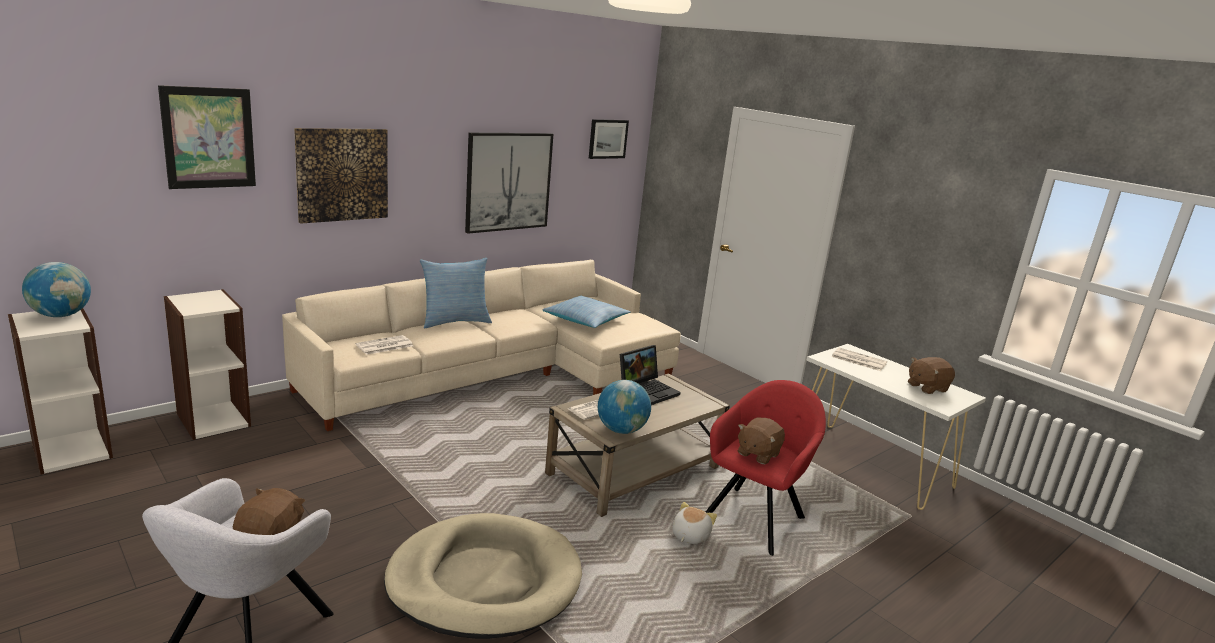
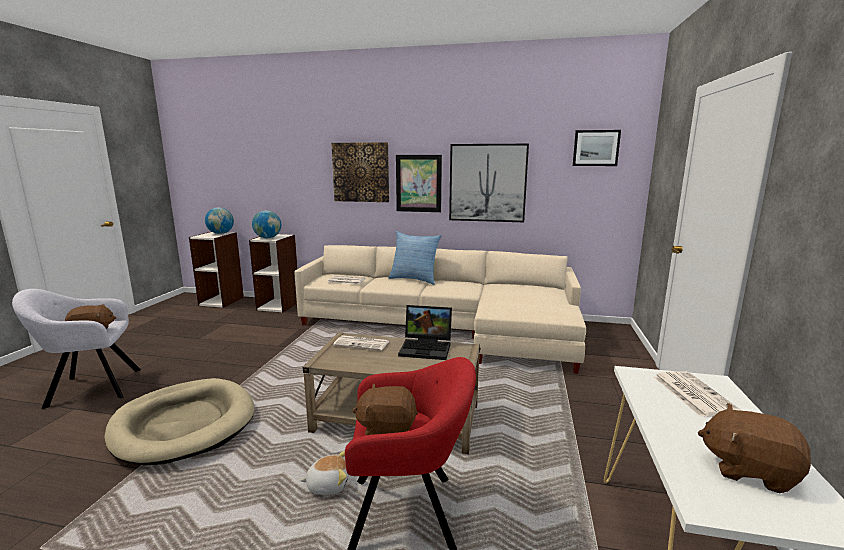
camera: 55 degrees right, 5 degrees down
(209, 138) = (290, 149): picture -> picture (418, 183)
(586, 320) = (505, 297): pillow -> none
(621, 430) = (338, 361): globe -> globe (268, 238)

